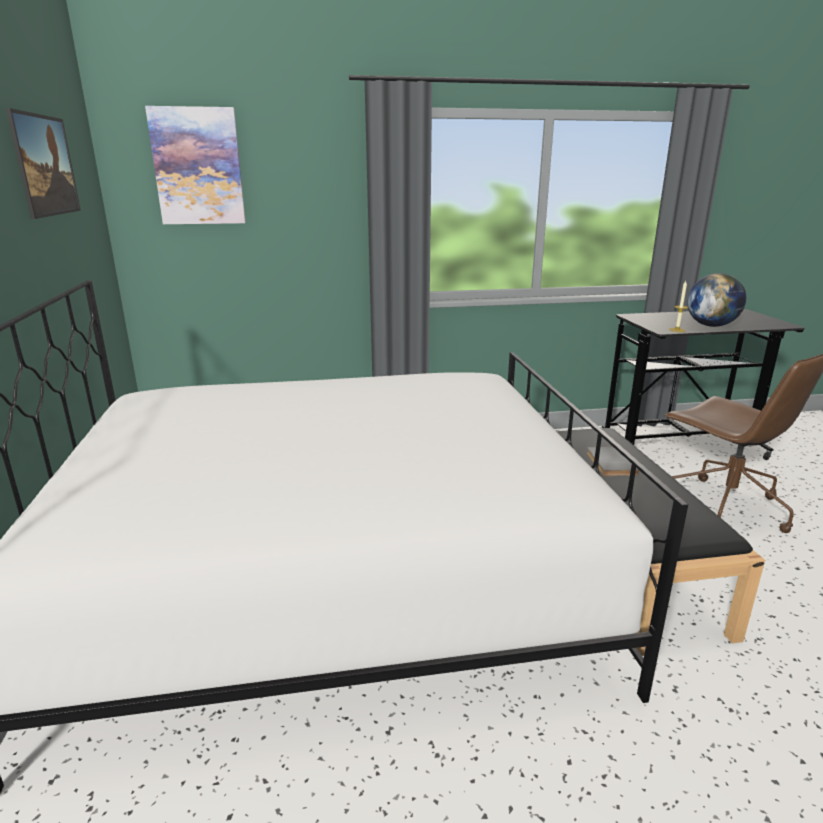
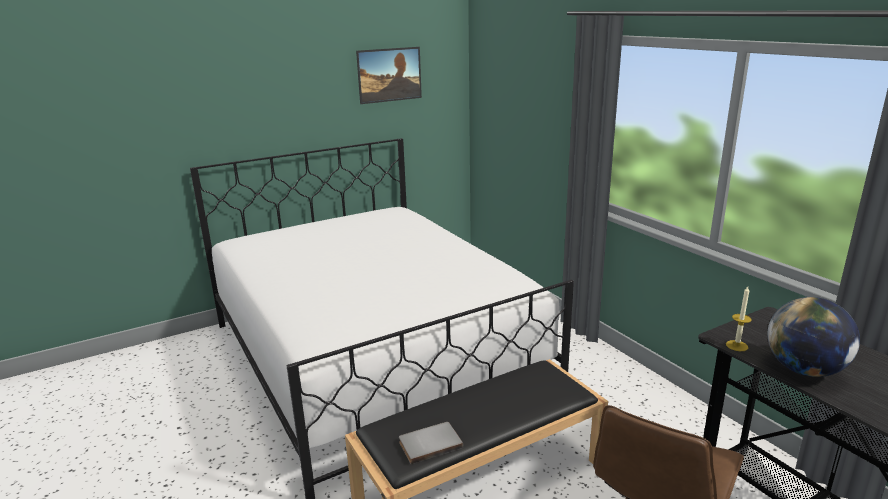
camera: 70 degrees right, 0 degrees up
(198, 167) = (503, 73): picture -> none
(609, 463) = (497, 397): grey book -> grey book (429, 443)

